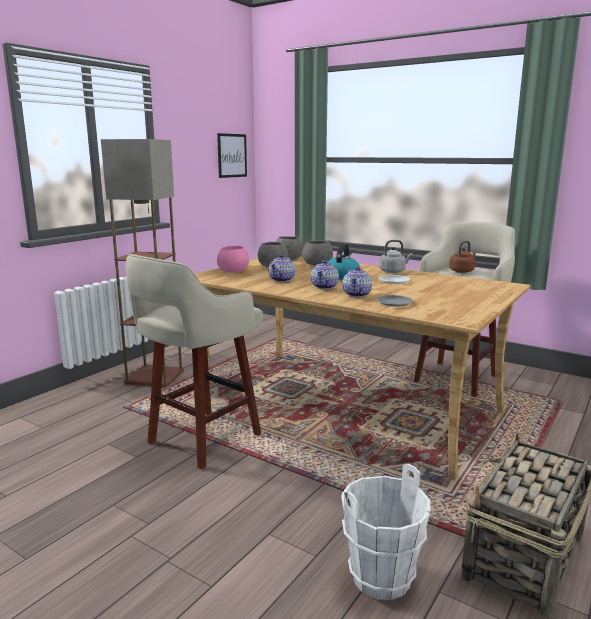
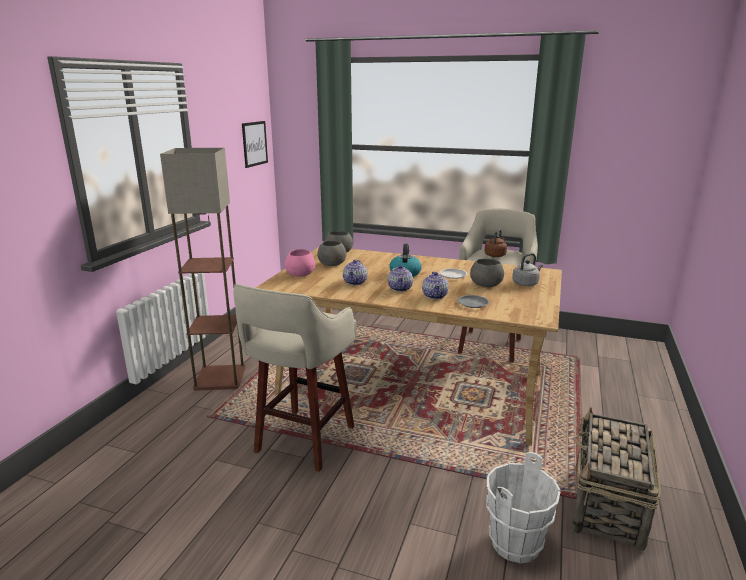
camera: 15 degrees left, 5 degrees up
(318, 264) = (371, 258): grey bowl -> grey bowl (486, 284)
(393, 271) = (443, 262): grey kettle -> grey kettle (526, 283)

